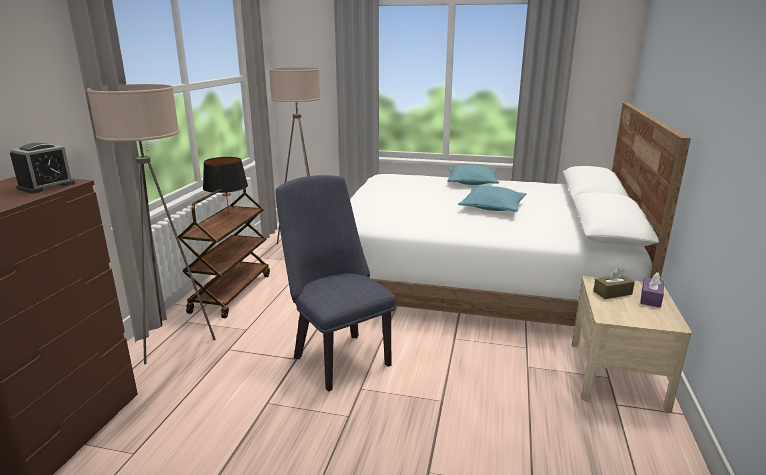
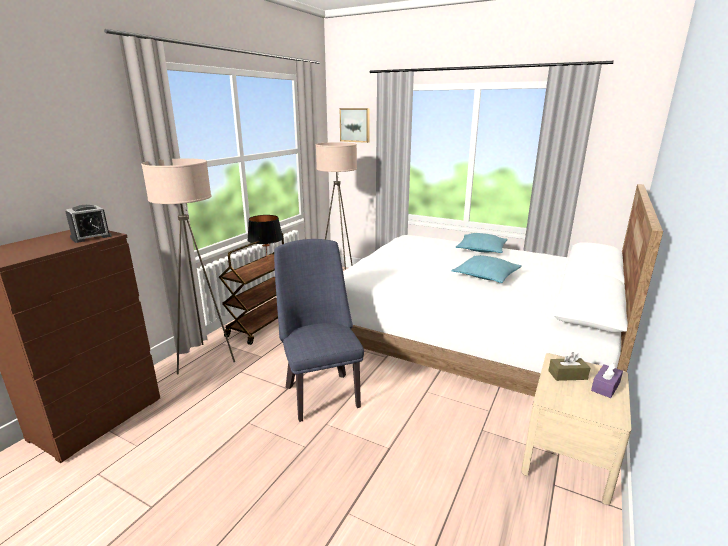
camera: 15 degrees right, 0 degrees up
(306, 47) = (355, 125): none -> picture

